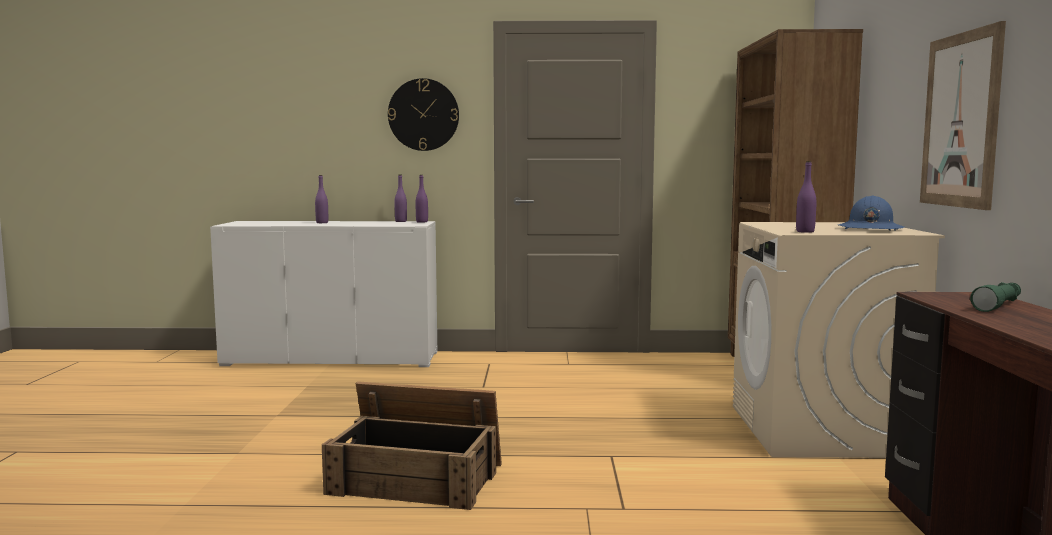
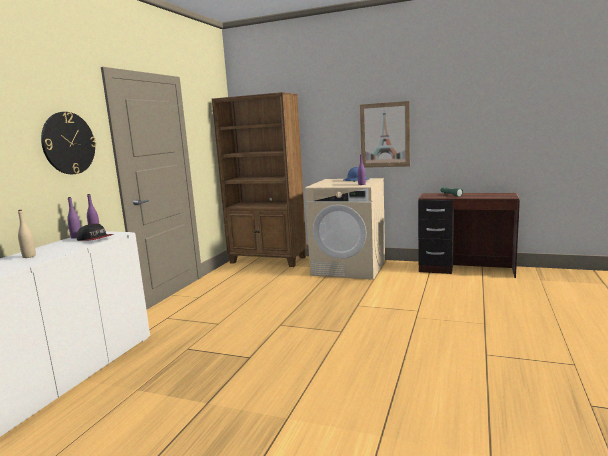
camera: 70 degrees left, 5 degrees up
(322, 222) = (29, 256): purple bottle -> beige bottle
(391, 224) = (95, 239): none -> cap
(417, 478) = (366, 352): crate -> none

